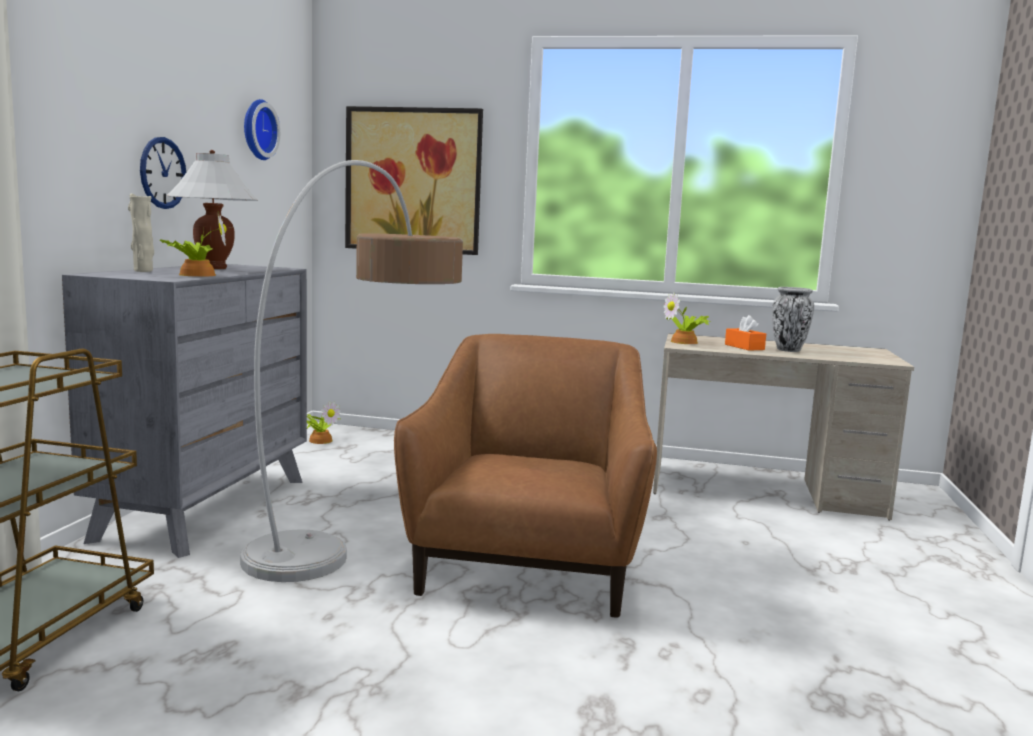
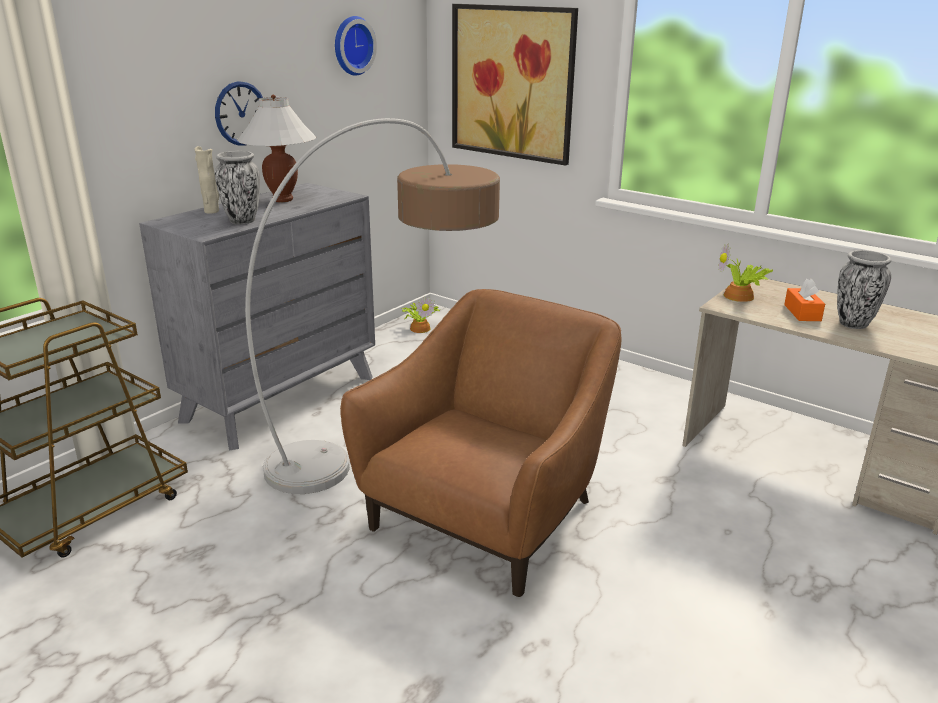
camera: 25 degrees right, 15 degrees up
(195, 275) = (242, 221): potted plant -> vase

